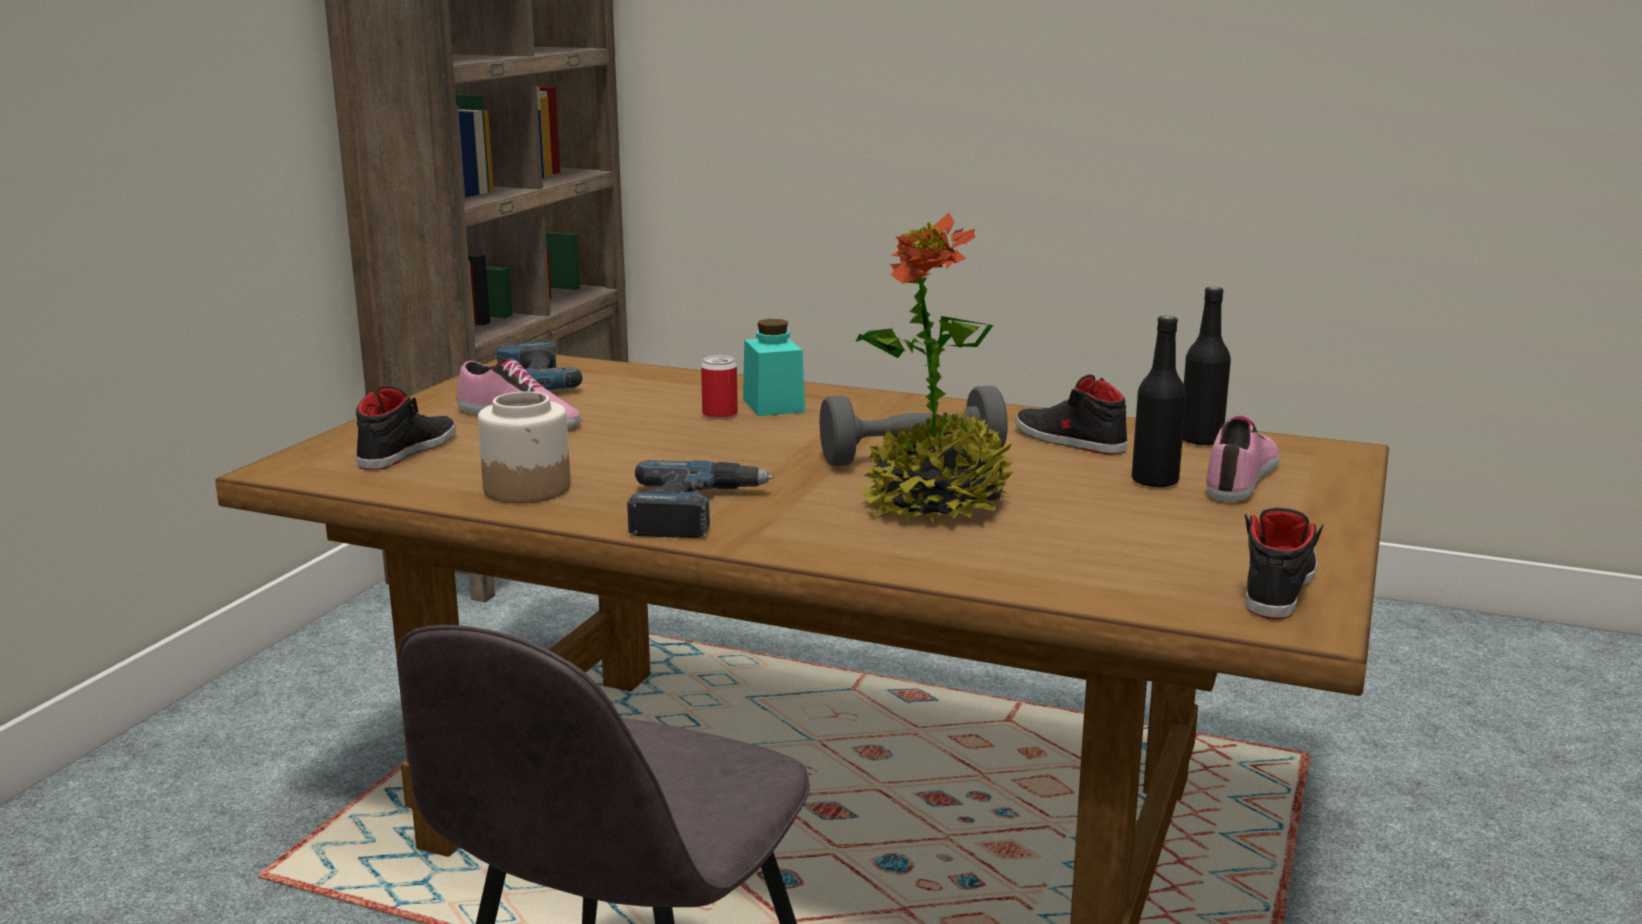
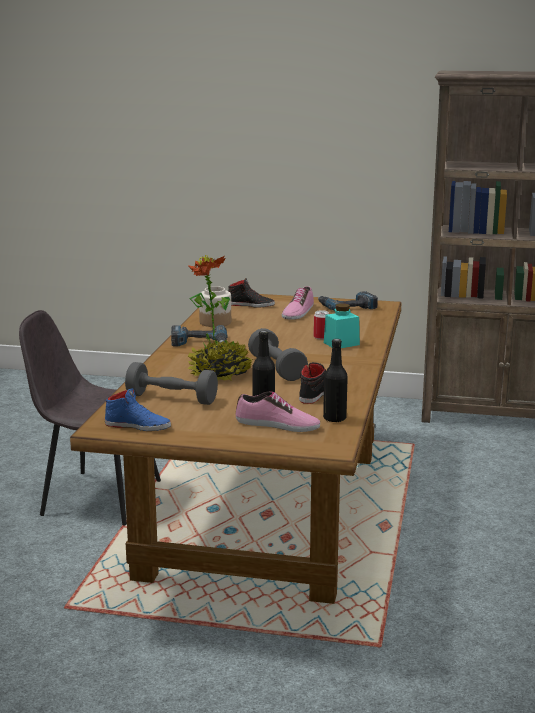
camera: 80 degrees right, 0 degrees up
(1098, 551) = (172, 399): none -> grey dumbbell
(1278, 587) = (138, 426): black shoe -> blue shoe

